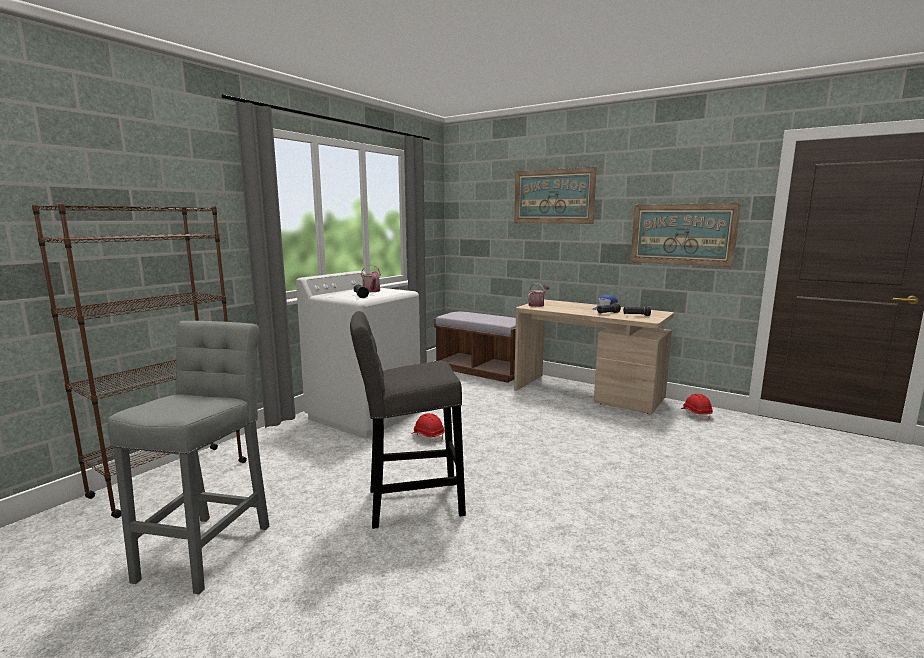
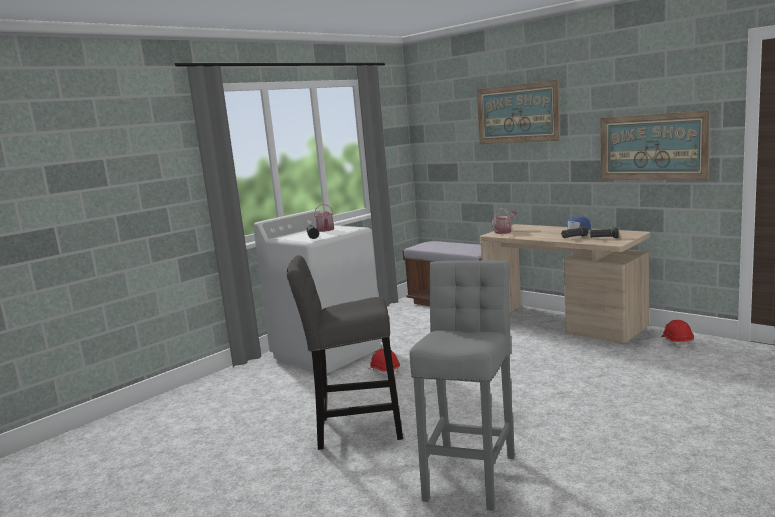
camera: 10 degrees right, 0 degrees up
(170, 479) = (150, 412): brown bookcase -> none
(209, 547) = (182, 463): grey stool -> grey stool (471, 473)

